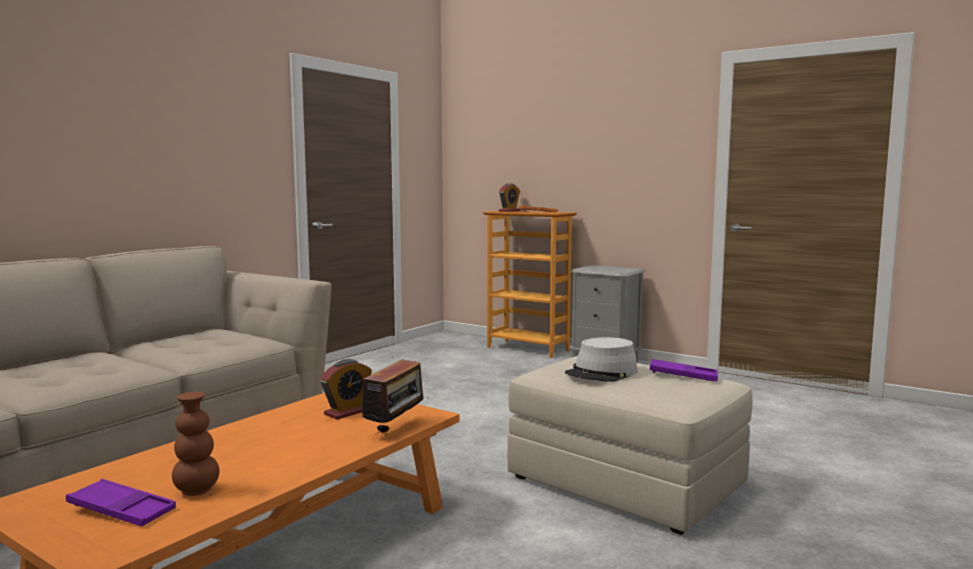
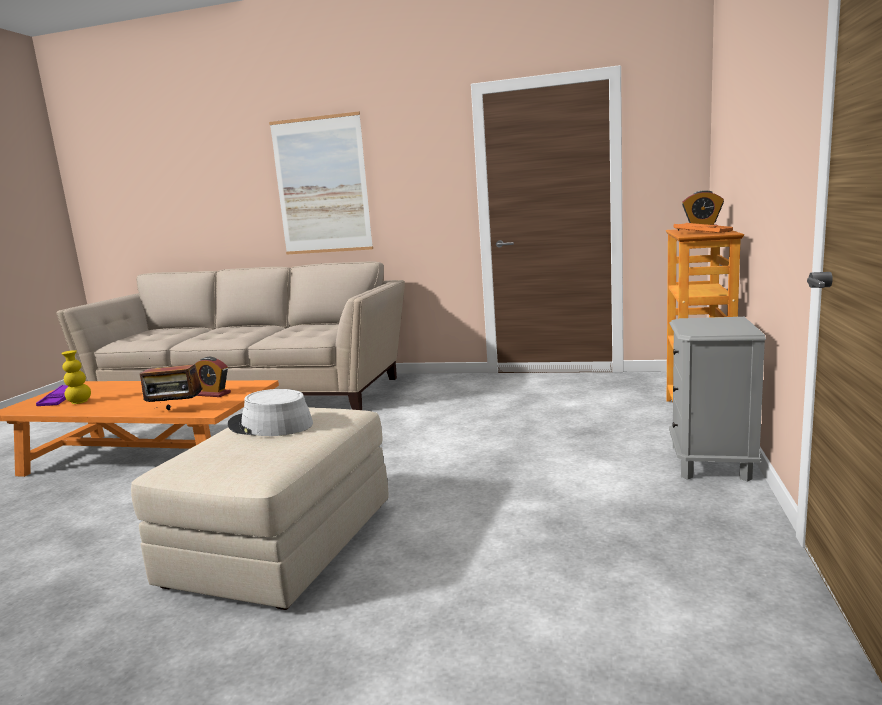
camera: 70 degrees right, 5 degrees up
(109, 138) = (322, 186): none -> picture
(197, 491) = (79, 402): brown vase -> yellow vase
(683, 375) = (270, 455): purple tray -> none

